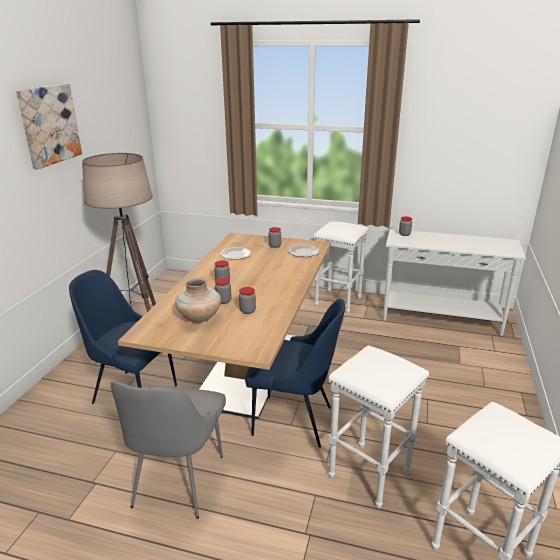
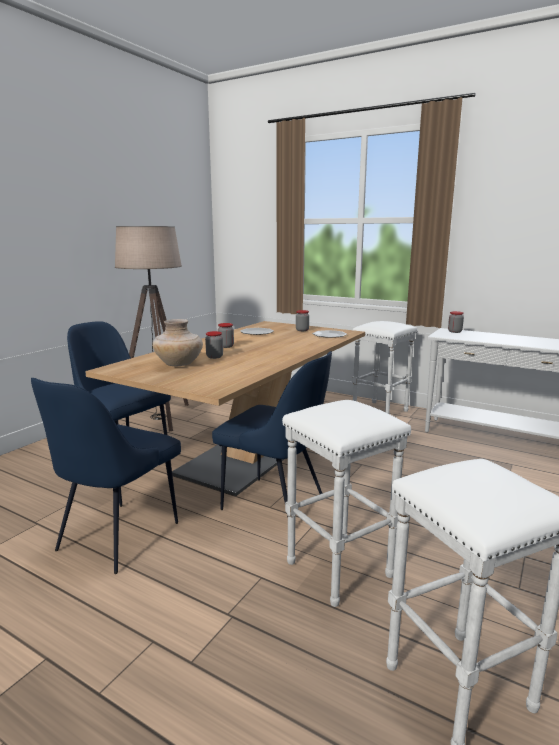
camera: 15 degrees right, 10 degrees down
(49, 125) = (95, 194): picture -> none
(179, 481) = (118, 537): grey chair -> blue chair
(247, 311) = (232, 364): jar -> none

